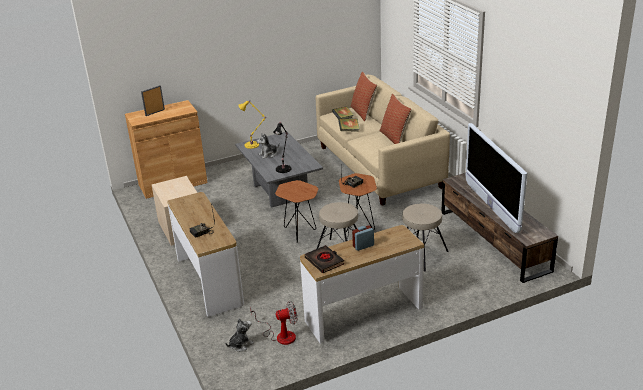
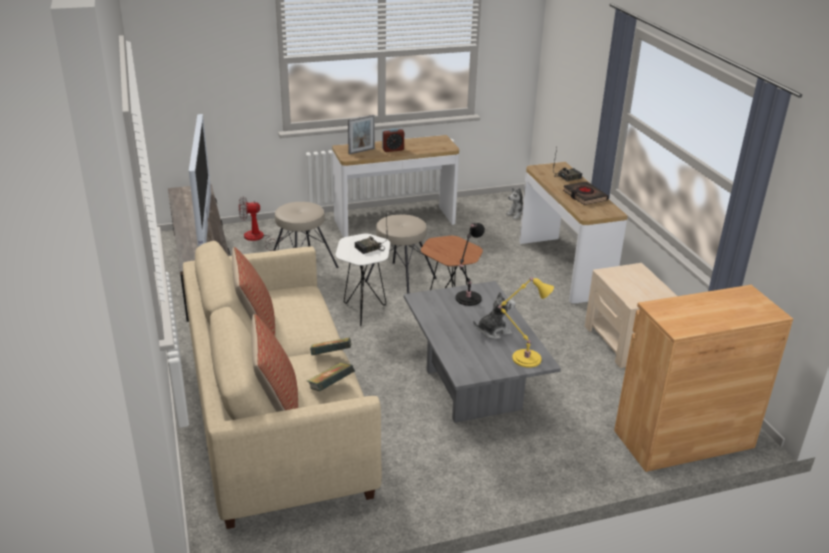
camera: 175 degrees left, 0 degrees up
(155, 112) = (726, 310): picture frame -> picture frame (361, 151)
(280, 335) = (480, 216): fan -> fan (258, 238)
(324, 261) = (435, 143): black book -> black book (584, 196)
(358, 226) = (363, 310): brown side table -> white side table

